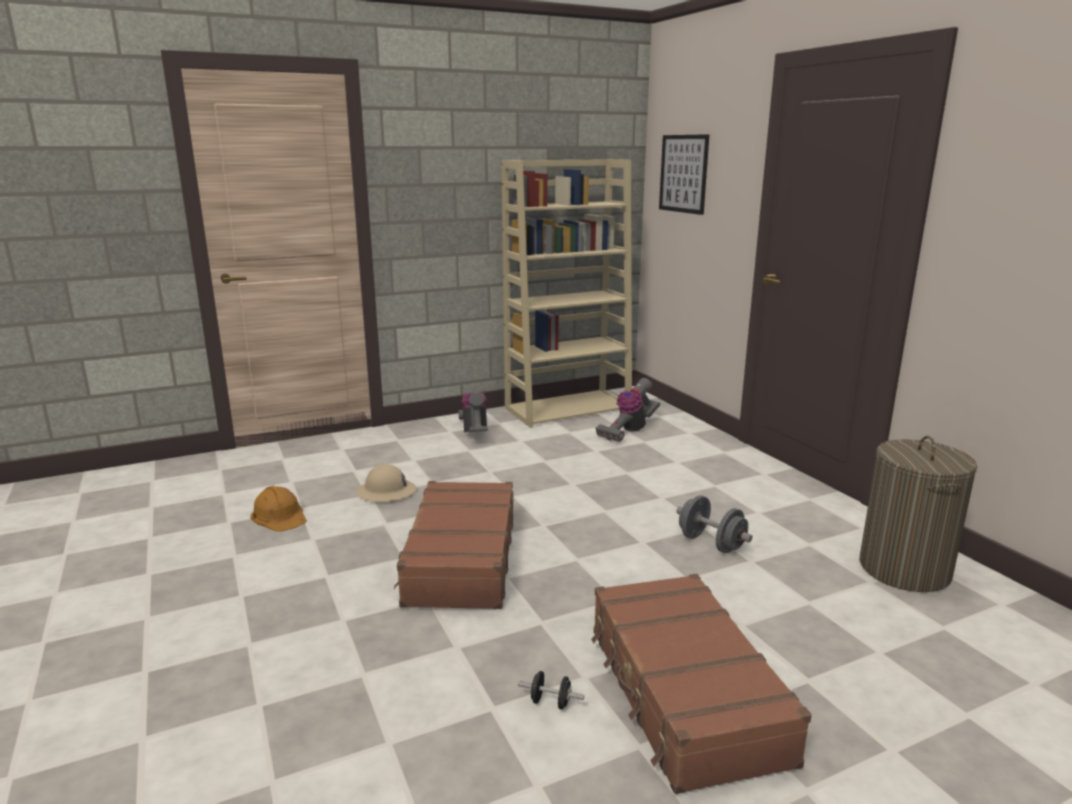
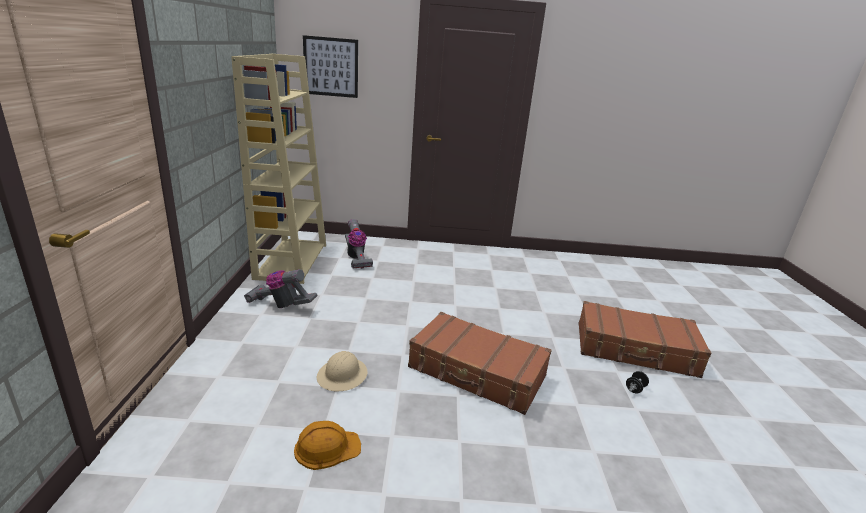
camera: 65 degrees left, 5 degrees up
(711, 543) = (513, 292): grey dumbbell -> none
(904, 569) = (561, 265): laundry basket -> none

